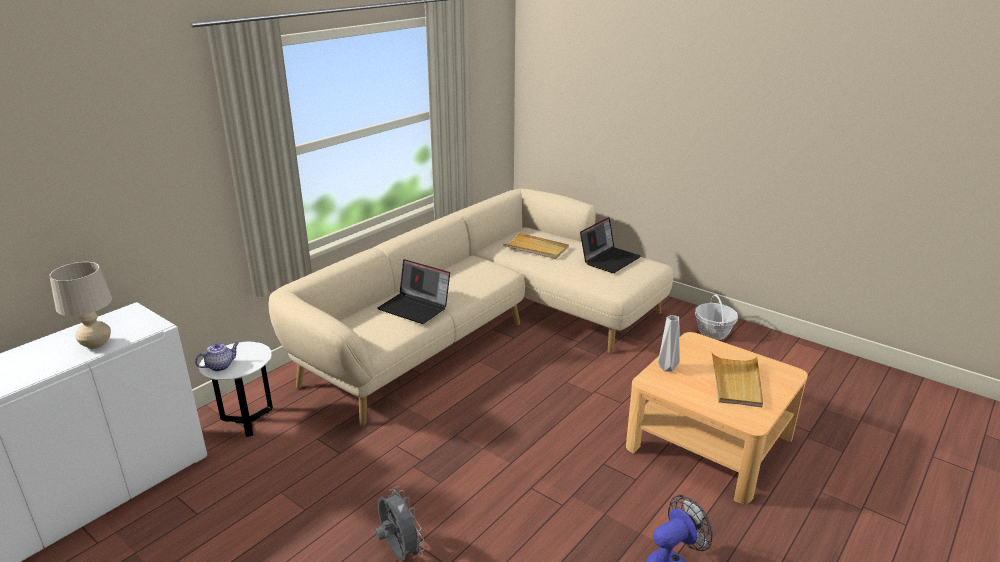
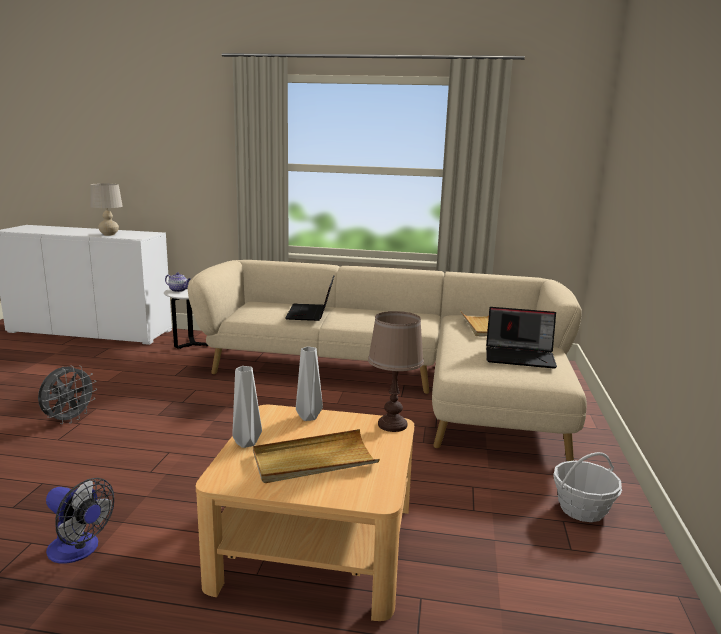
camera: 60 degrees right, 10 degrees down
(695, 340) = (392, 425): none -> brown table lamp
(699, 403) = (245, 443): none -> grey vase

